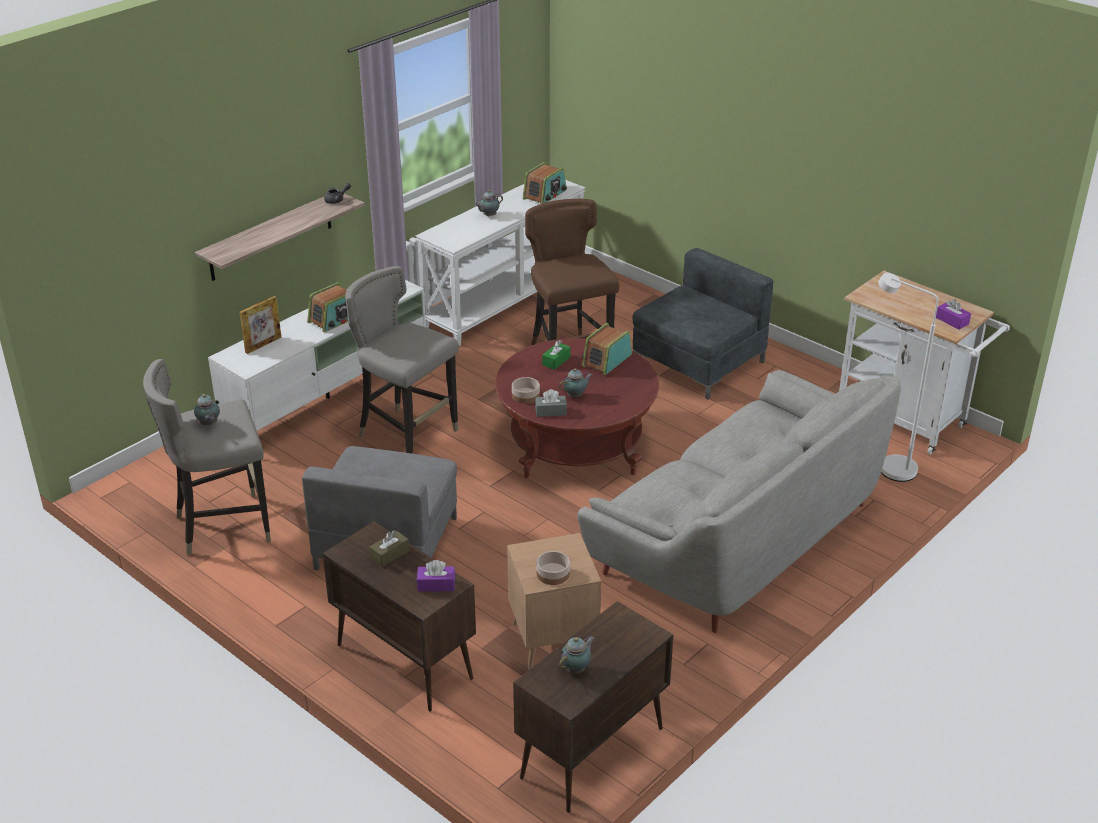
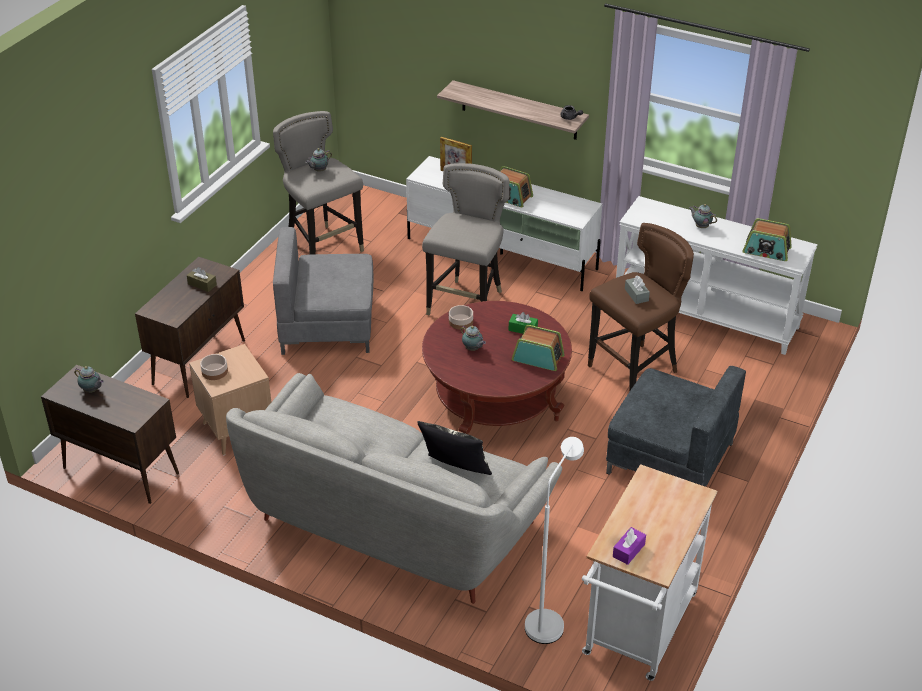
camera: 75 degrees right, 5 degrees up
(436, 585) = (172, 311): purple tissue box -> none
(551, 411) = (442, 339): grey tissue box -> grey tissue box (636, 295)
(757, 438) = (455, 471): none -> pillow

